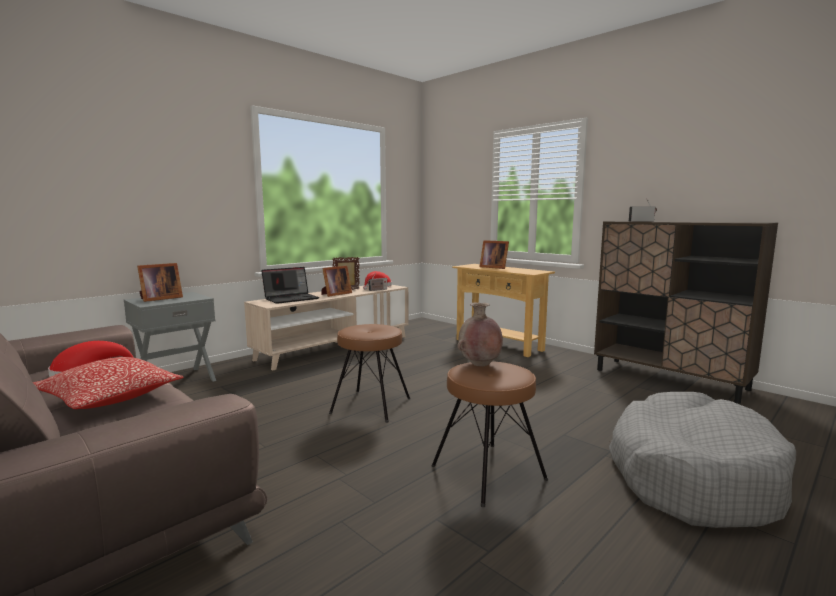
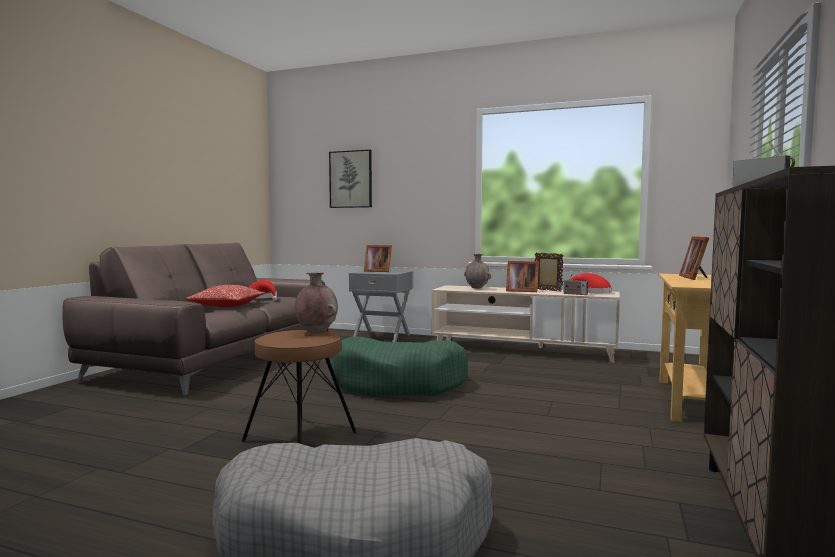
camera: 65 degrees right, 5 degrees down
(73, 169) = (351, 179): none -> picture
(291, 298) = (477, 288): laptop -> brown vase
(371, 406) = (398, 384): brown stool -> green dog bed

